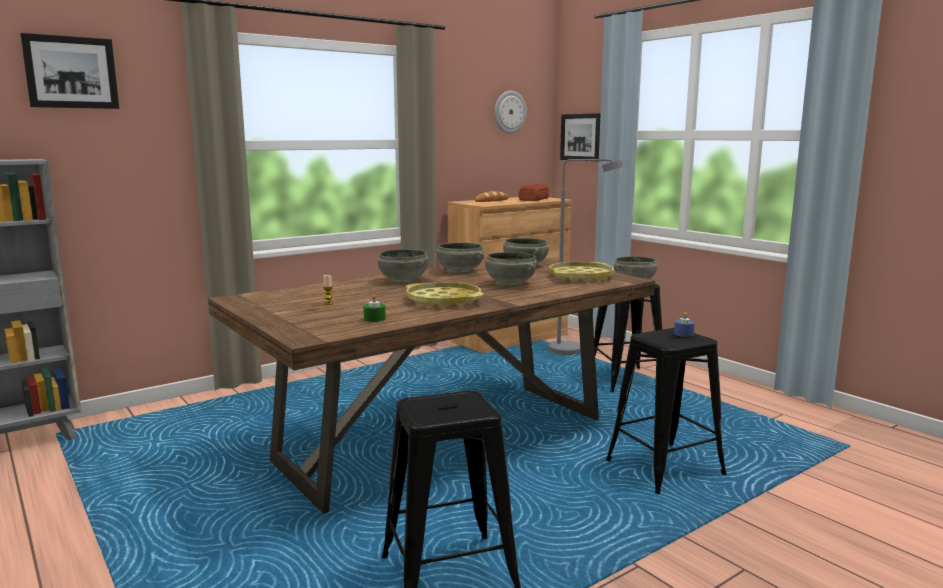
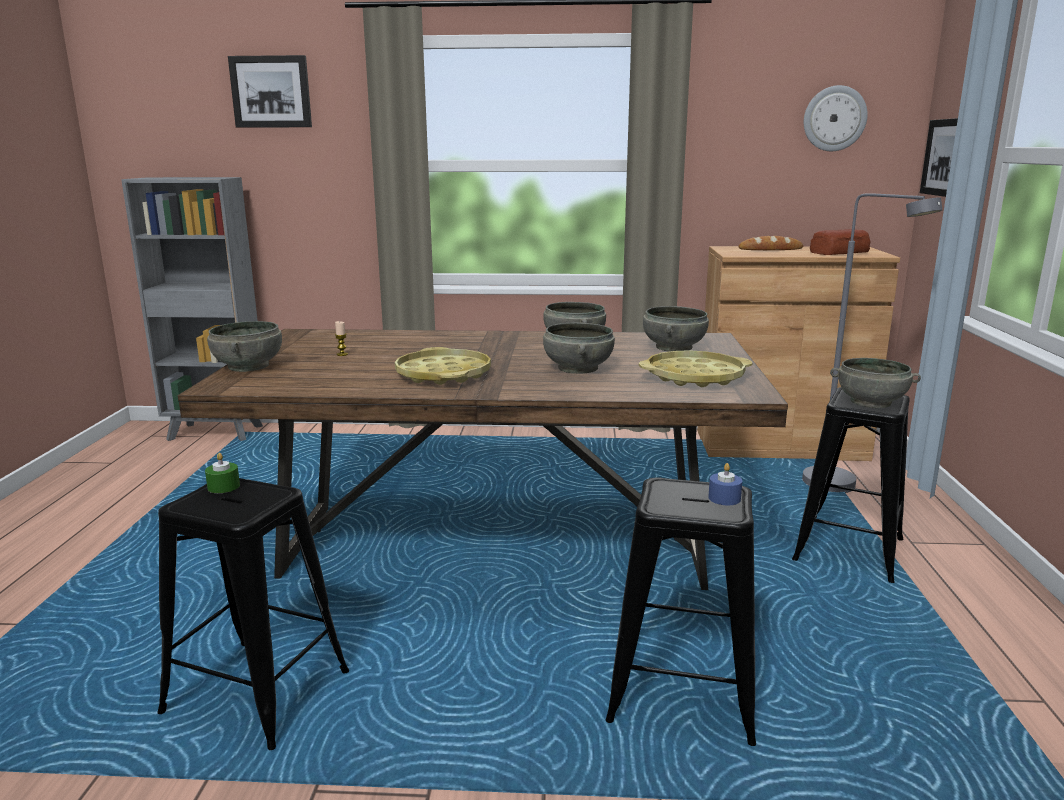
camera: 40 degrees right, 5 degrees up
(374, 319) = (323, 380): green candle -> green candle (223, 486)
(404, 280) = (484, 342): grey bowl -> grey bowl (249, 366)

